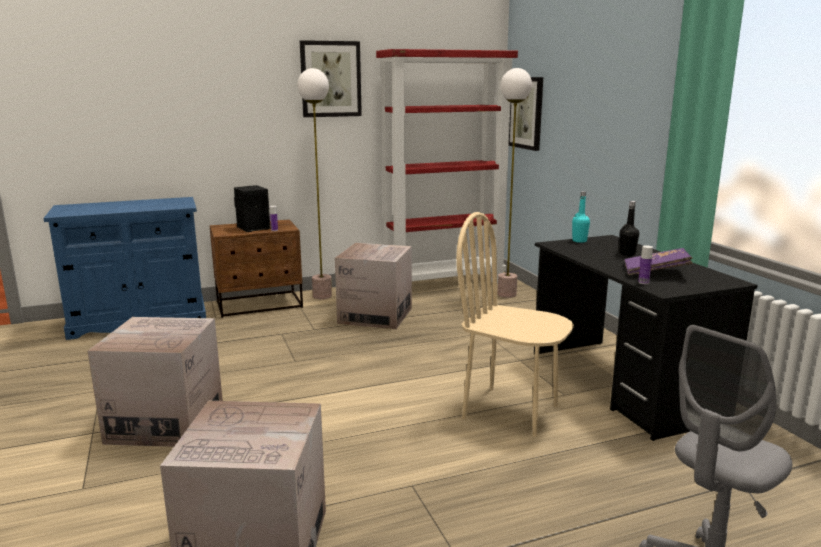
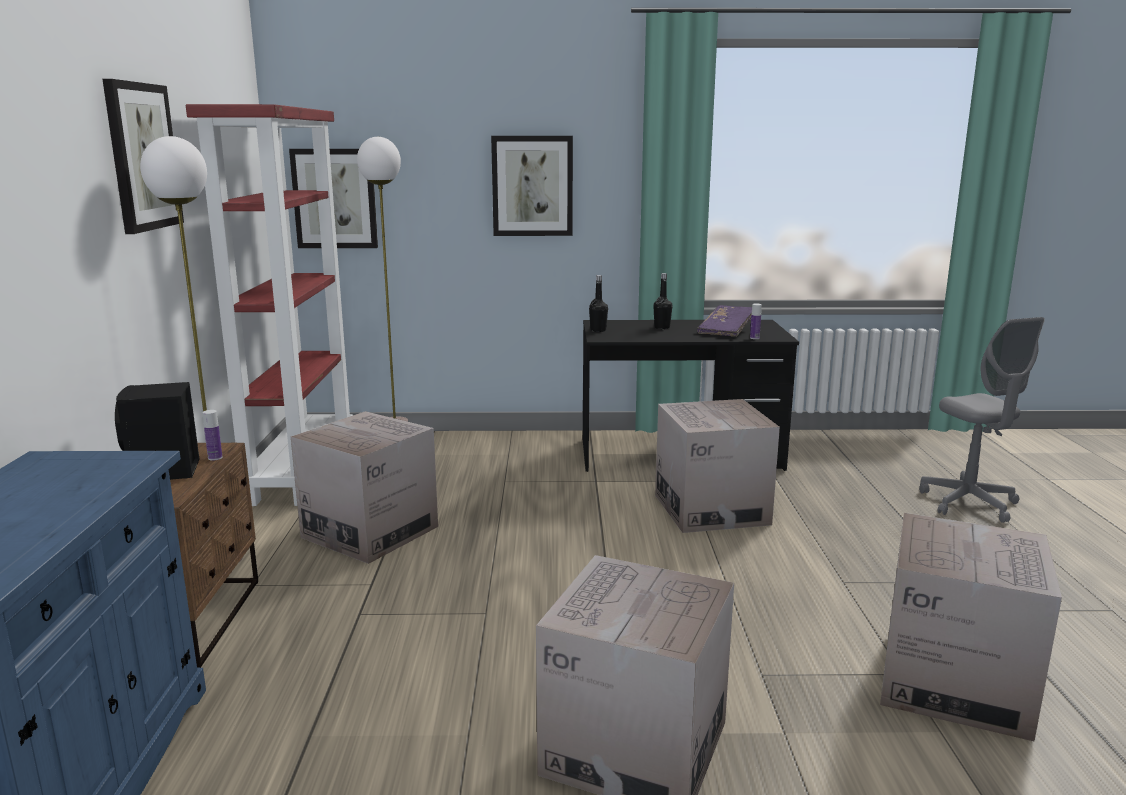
camera: 70 degrees left, 0 degrees up
(511, 411) = (711, 509): beige chair -> cardboard box
(579, 241) = (598, 330): turquoise bottle -> black bottle
(616, 110) = (532, 186): none -> picture

